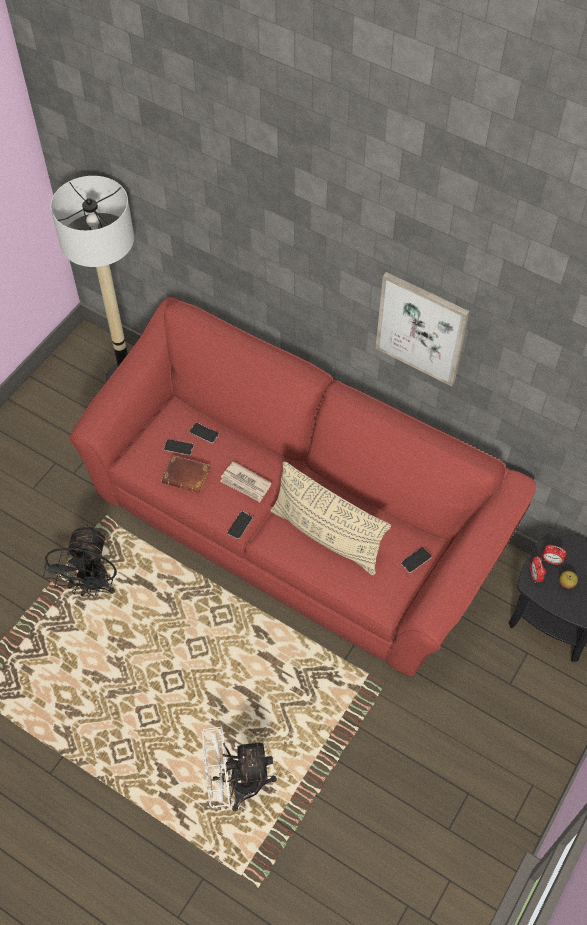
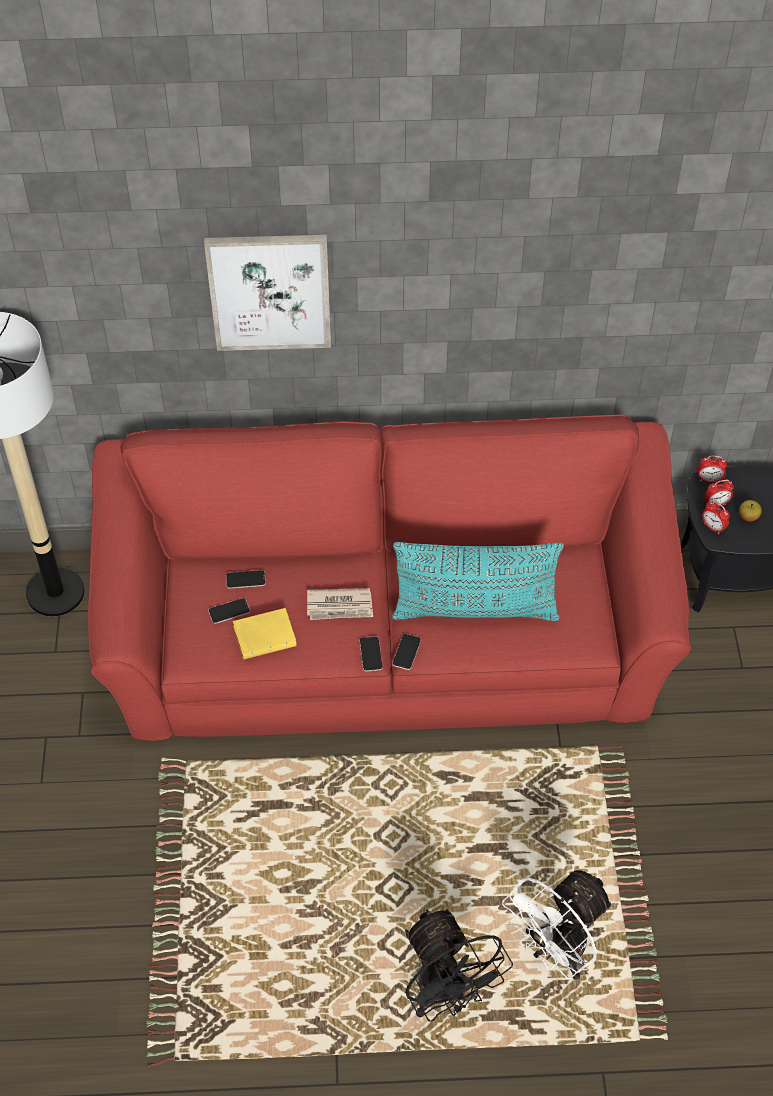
camera: 35 degrees left, 5 degrees down
(92, 586) = (211, 847): black fan -> black fan (446, 994)
(187, 475) = (266, 635): brown book -> yellow book
(327, 535) = (475, 609): beige pillow -> turquoise pillow
(416, 560) = (587, 579): phone -> phone (406, 652)
(421, 328) = (482, 300): picture -> picture (270, 291)
(561, 541) = (709, 479): none -> alarm clock

